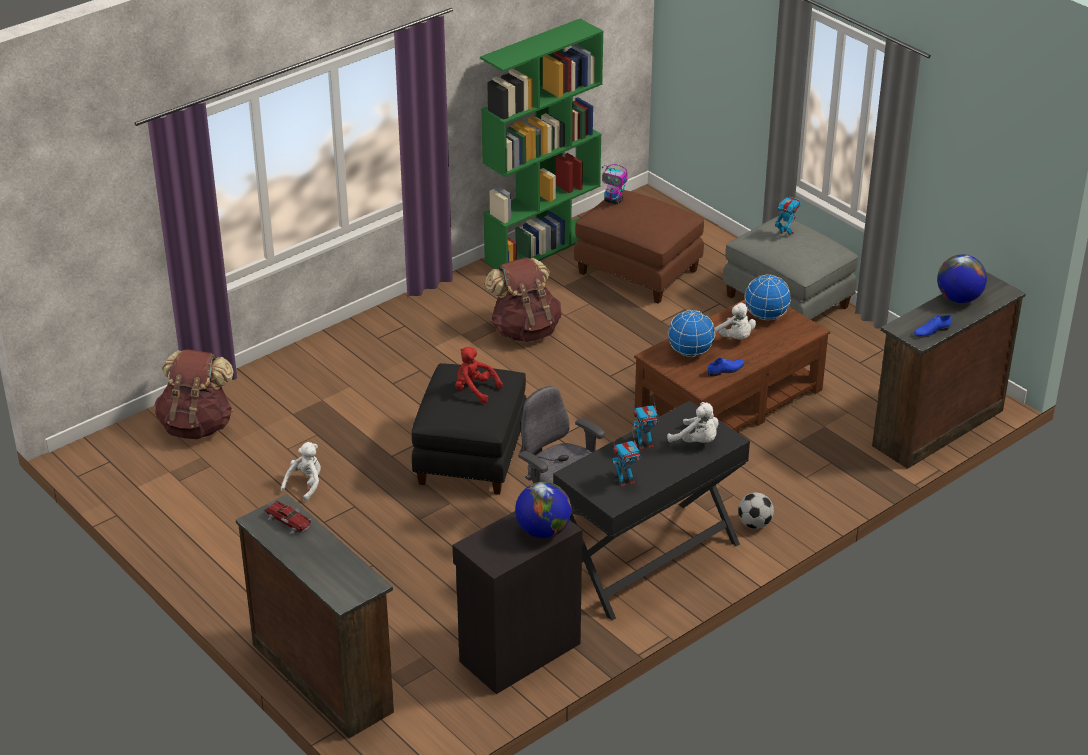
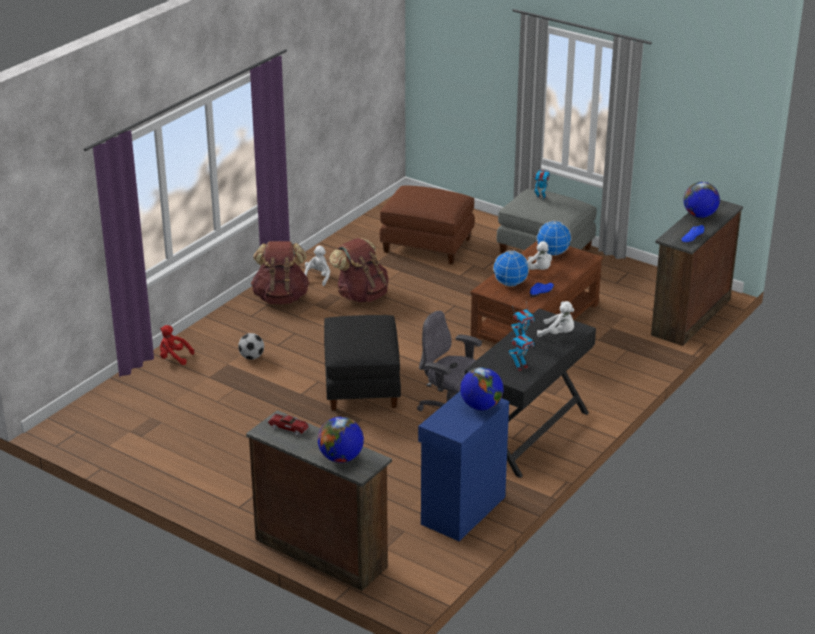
camera: 15 degrees left, 5 degrees down
(197, 425) = (137, 396): brown backpack -> brown backpack (281, 297)
(305, 485) = (243, 424): white plush toy -> white plush toy (318, 277)
(331, 574) = (341, 458): none -> globe
(474, 390) = (364, 330): red plush toy -> red plush toy (174, 357)
(518, 652) = (461, 510): black cabinet -> blue cabinet
(542, 246) = (347, 238): green bookcase -> none
(614, 201) = (404, 192): toy robot -> none
(755, 524) = (593, 398): football -> football (252, 357)

